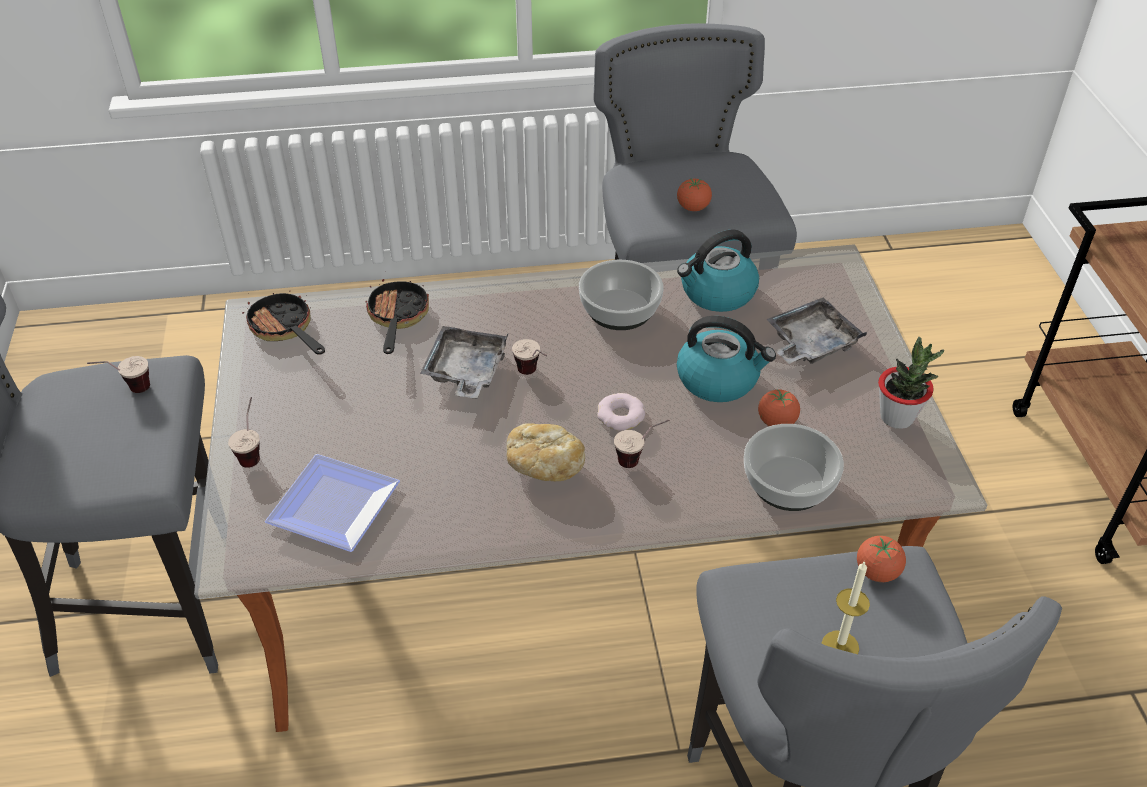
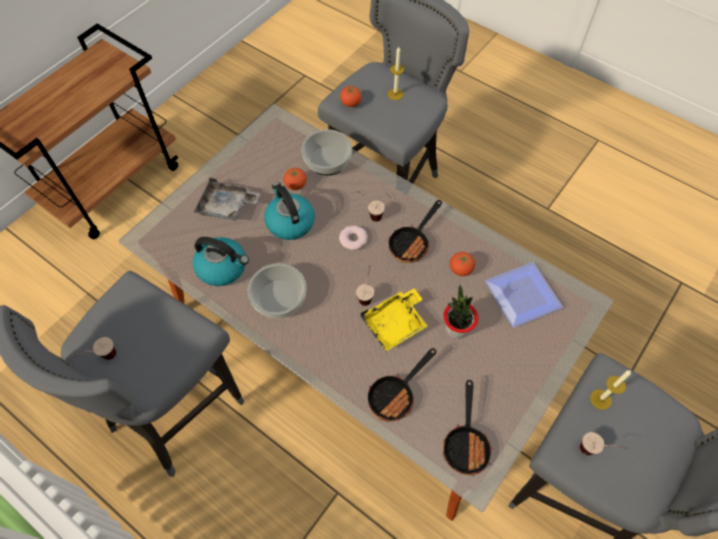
camera: 135 degrees left, 15 degrees up
(147, 439) = (600, 399): none -> candle
(253, 451) = (541, 360): cup -> cup (102, 358)
(466, 371) = (395, 324): grey tray -> yellow tray
(544, 465) = (412, 243): bread -> frying pan
(693, 208) = (159, 321): tomato -> tomato (460, 269)
(897, 417) = (249, 151): potted plant -> potted plant (456, 329)

